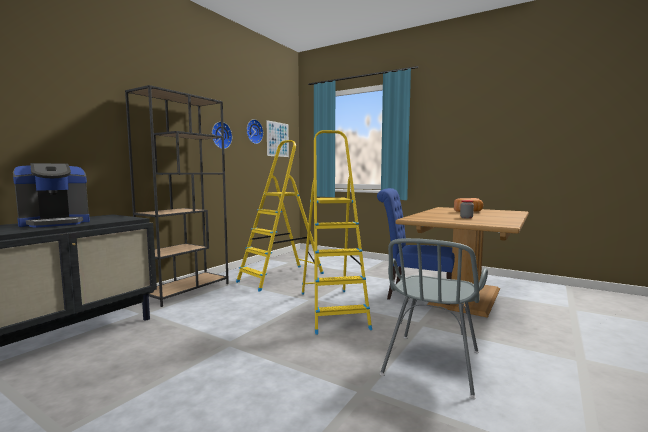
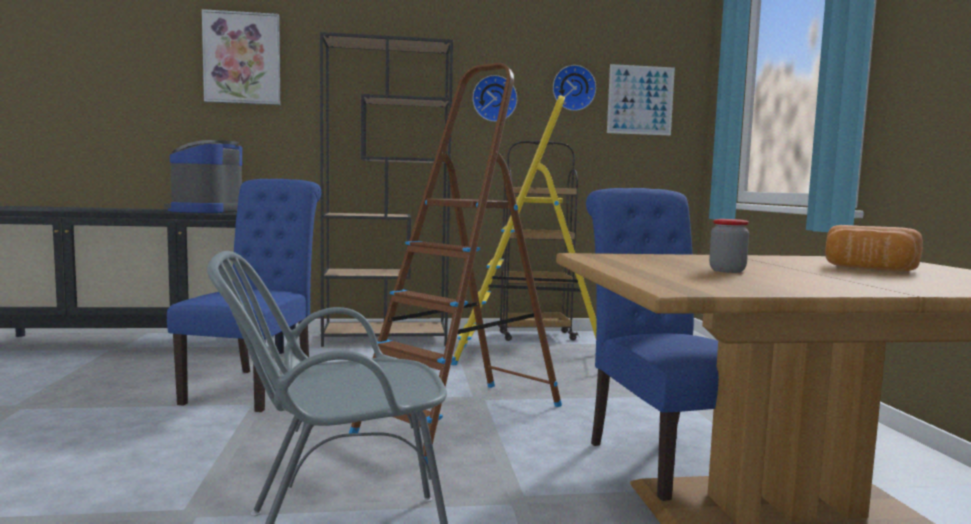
camera: 50 degrees right, 0 degrees up
(53, 92) = (242, 58): none -> picture
(55, 223) = (205, 211): coffee machine -> coffee machine turned 90 degrees clockwise
(200, 339) = (255, 386): none -> blue chair
(253, 267) = (535, 336): none -> brown cart
(332, 309) = (462, 419): yellow step ladder -> brown step ladder

